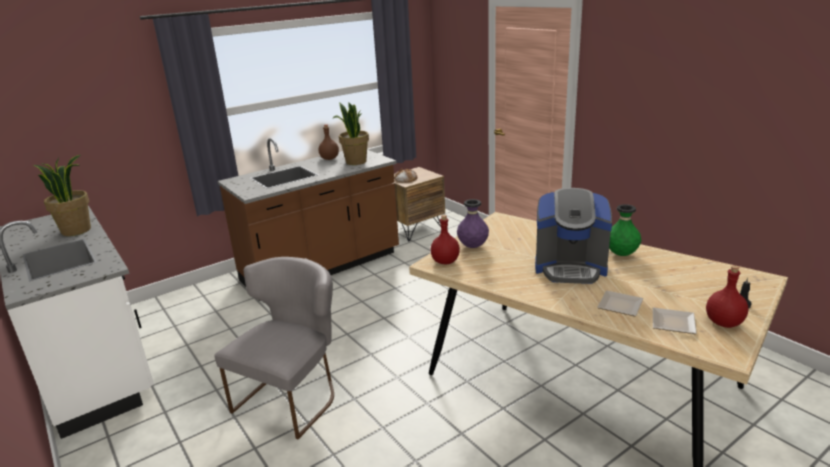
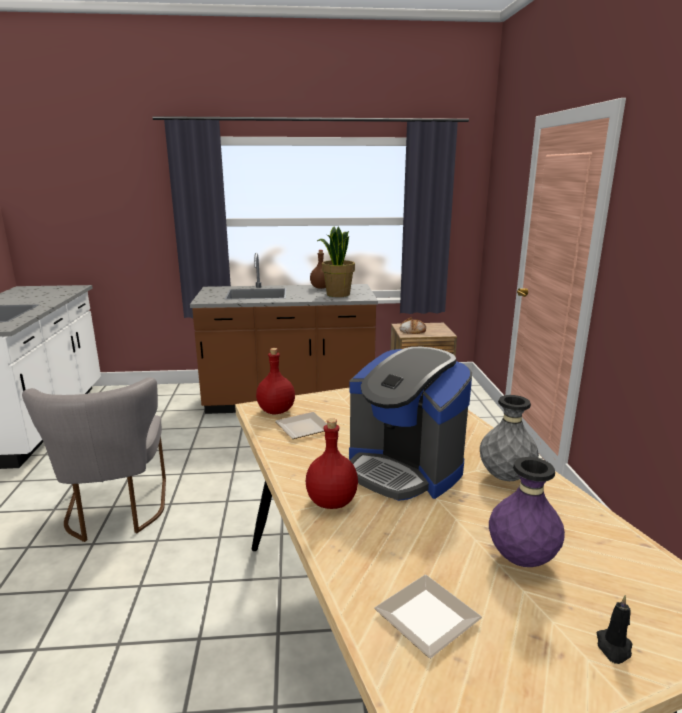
camera: 30 degrees right, 5 degrees down
(77, 230) = (48, 298): potted plant -> none
(293, 396) = (115, 513): grey chair -> grey chair turned 105 degrees clockwise
(473, 246) = (332, 405): purple vase -> purple vase (521, 559)
(619, 305) = (388, 547): plate -> plate (304, 427)
(621, 254) = (505, 477): green vase -> grey vase
(724, 323) = (523, 666): red bottle -> red bottle (332, 502)

